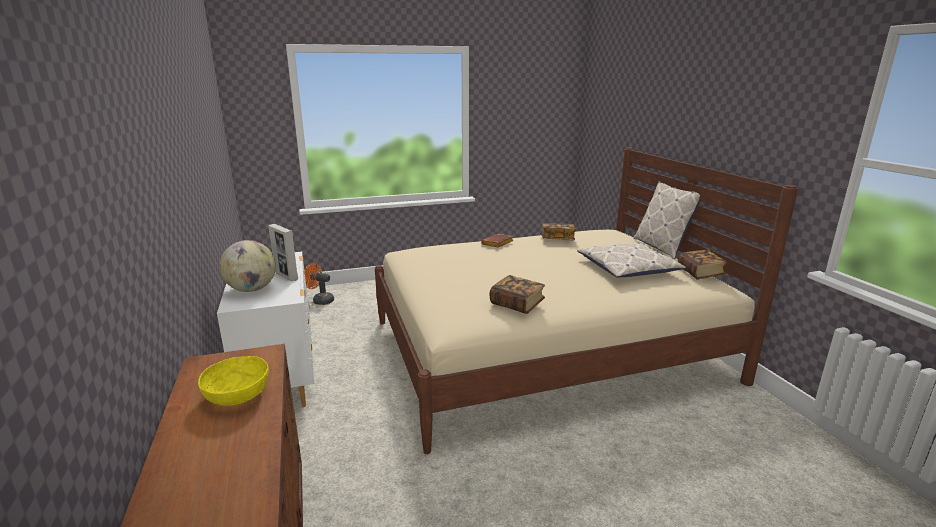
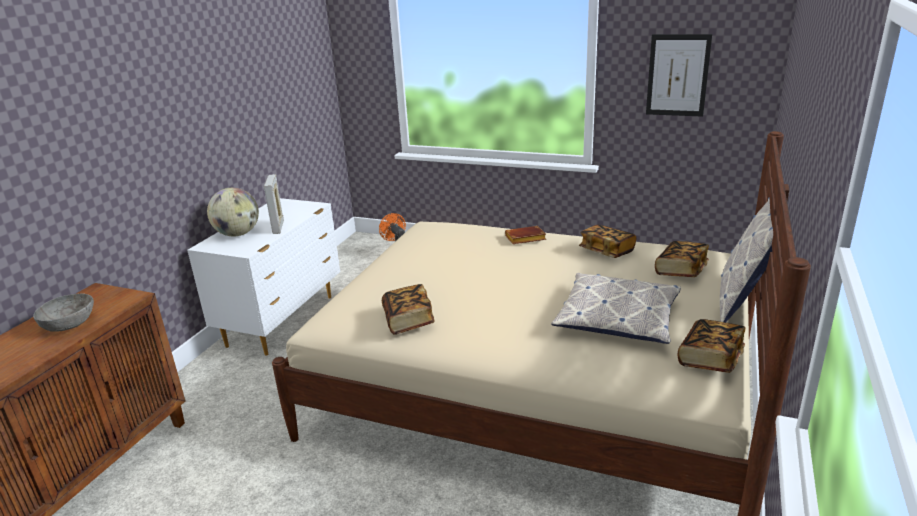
camera: 40 degrees right, 5 degrees up
(237, 395) = (69, 324): yellow bowl -> grey bowl
(522, 126) = (677, 75): none -> picture
(612, 240) = (681, 270): none -> book

